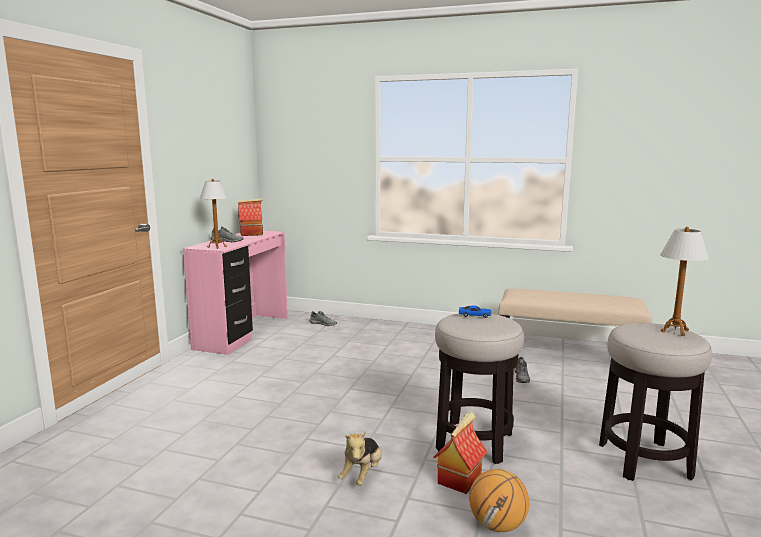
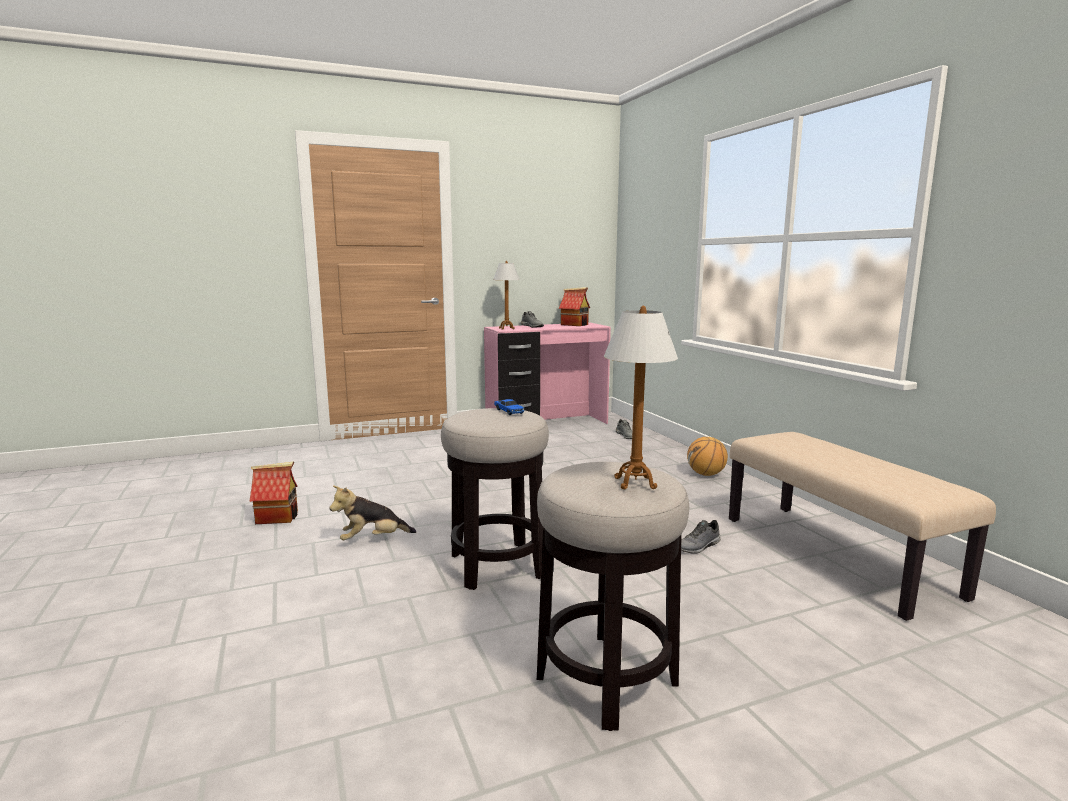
camera: 50 degrees right, 0 degrees up
(459, 478) = (415, 579): toy house -> toy house (278, 517)
(498, 525) = (351, 620): basketball -> basketball (706, 474)

